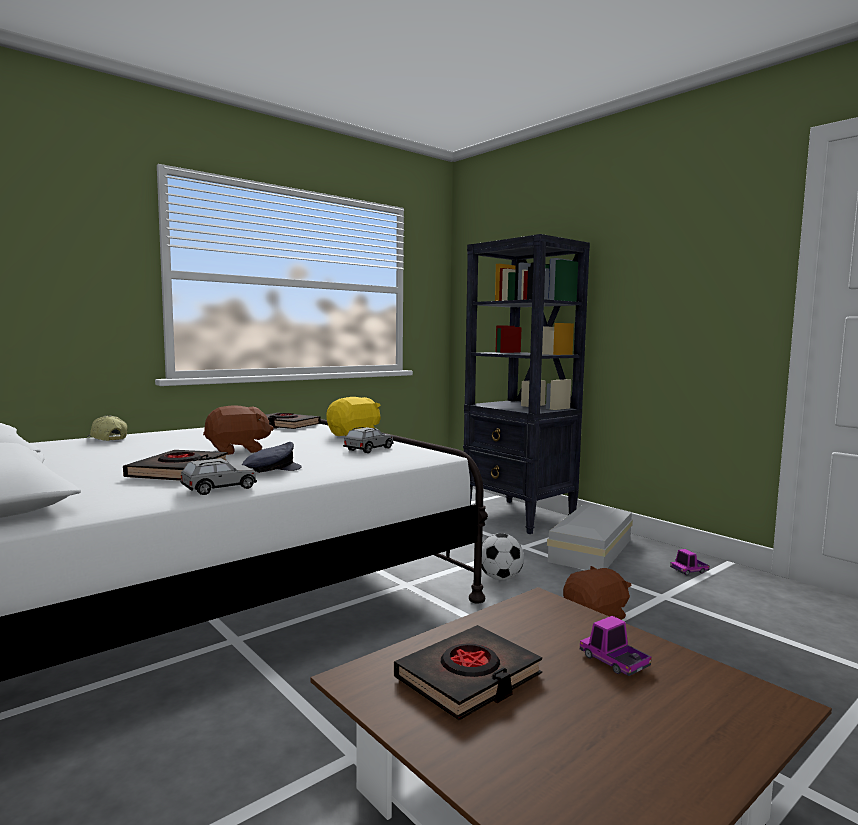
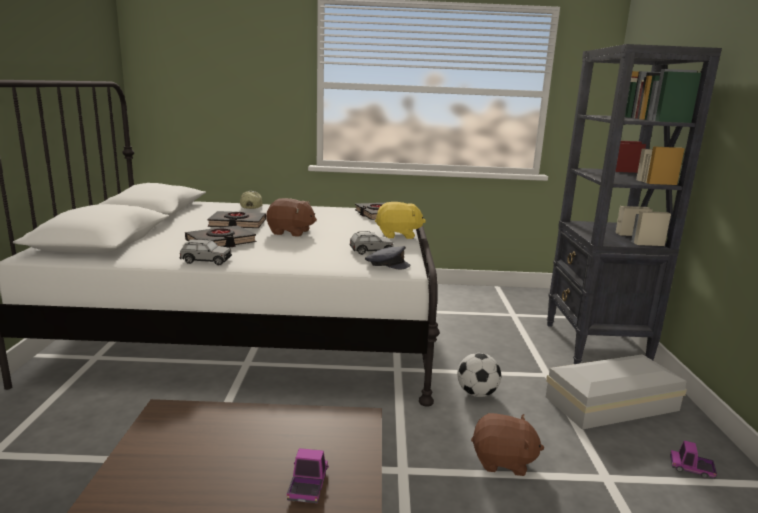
camera: 40 degrees right, 10 degrees up
(270, 469) = (267, 253): grey cap -> grey cap (387, 264)
(469, 678) = (210, 444): black book -> black book (237, 224)

